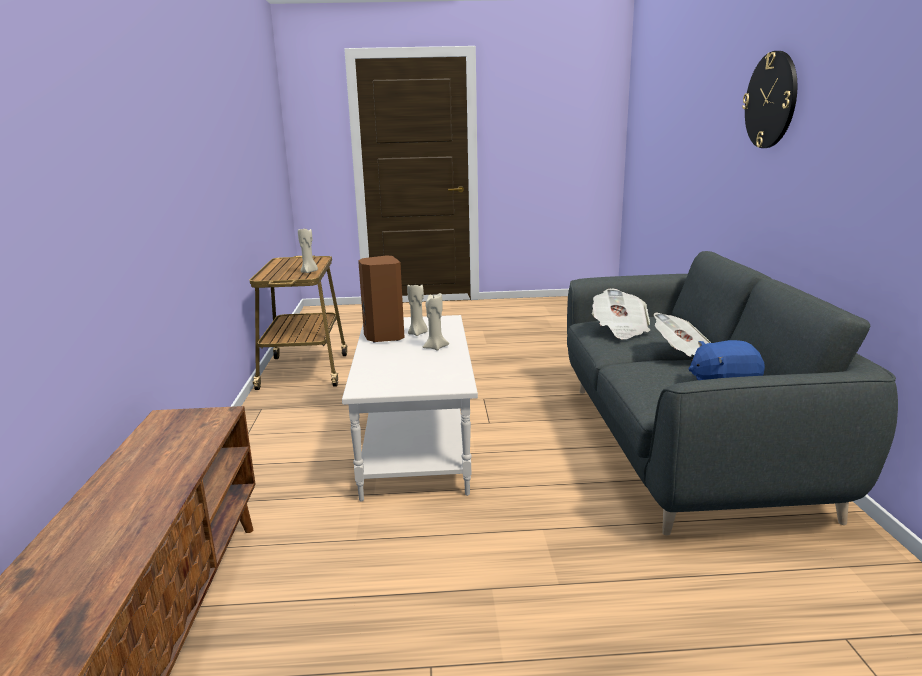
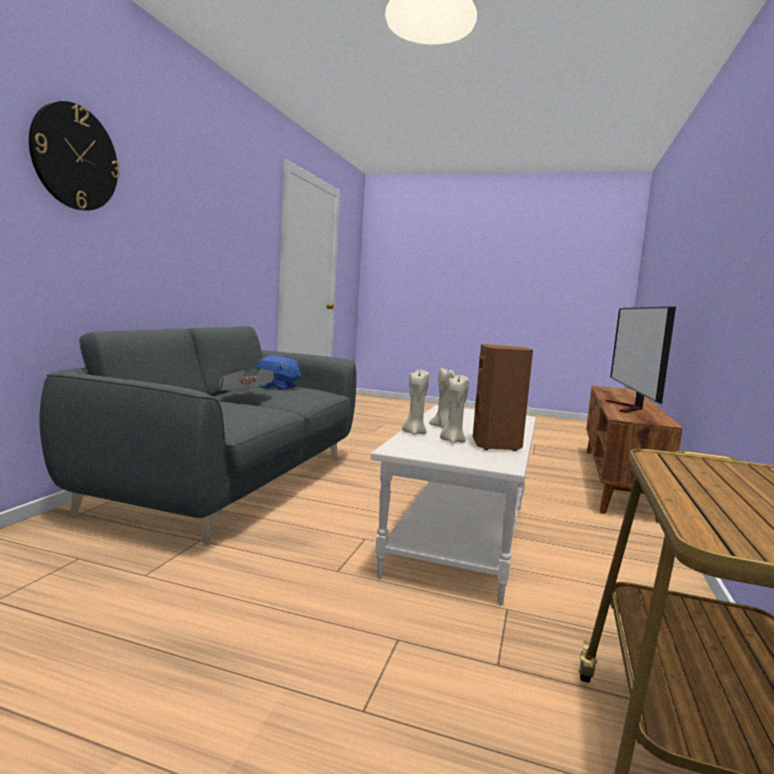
camera: 160 degrees left, 10 degrees down
(161, 465) = (628, 408): none -> television
(309, 272) = (671, 466): beige candle -> beige candle (414, 433)
(620, 329) = (233, 412): newspaper -> none

